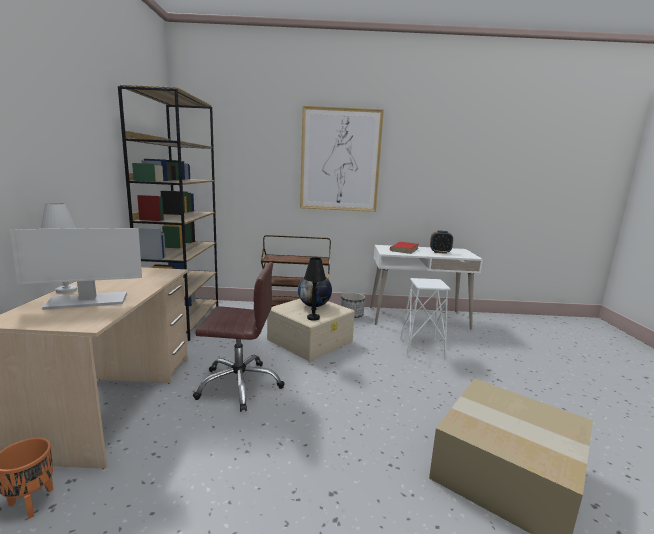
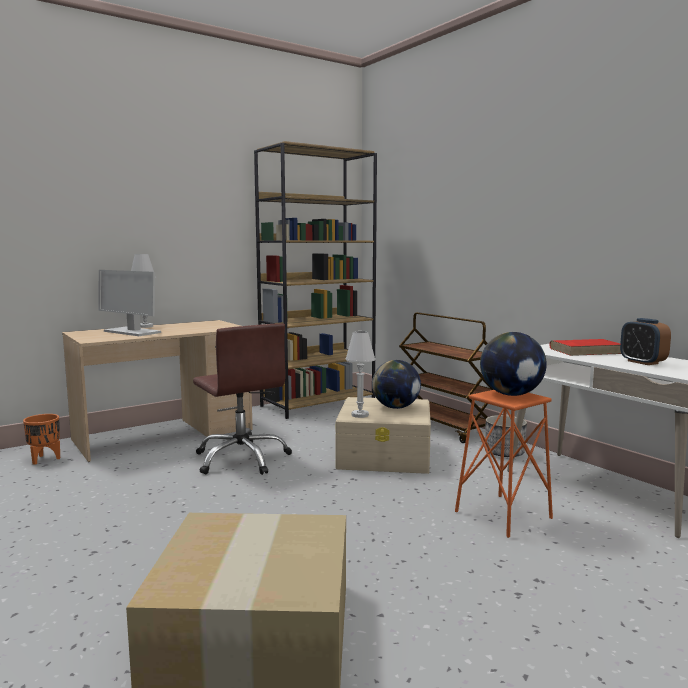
camera: 55 degrees right, 5 degrees down
(313, 318) = (360, 415): black table lamp -> white table lamp
(340, 160) = (519, 201): picture -> none
(421, 348) = (503, 515): white stool -> orange stool
(427, 281) = (511, 394): none -> globe

